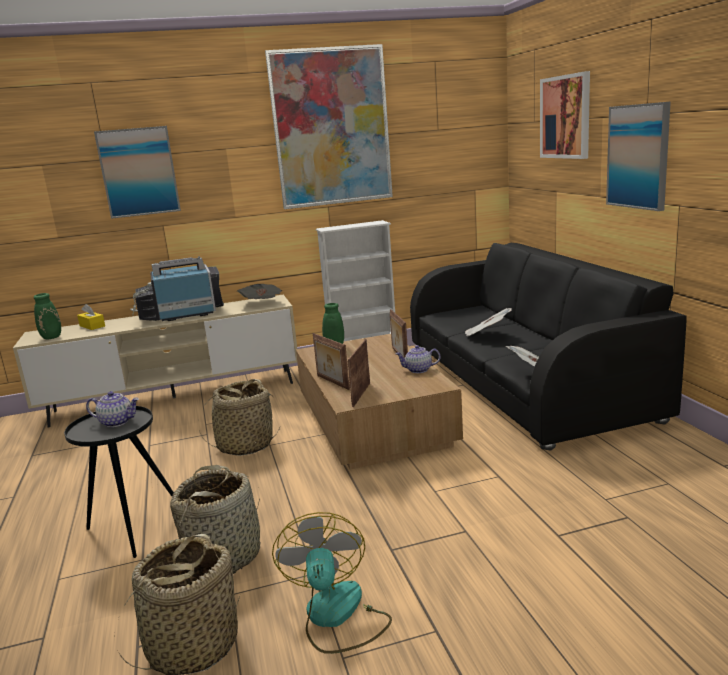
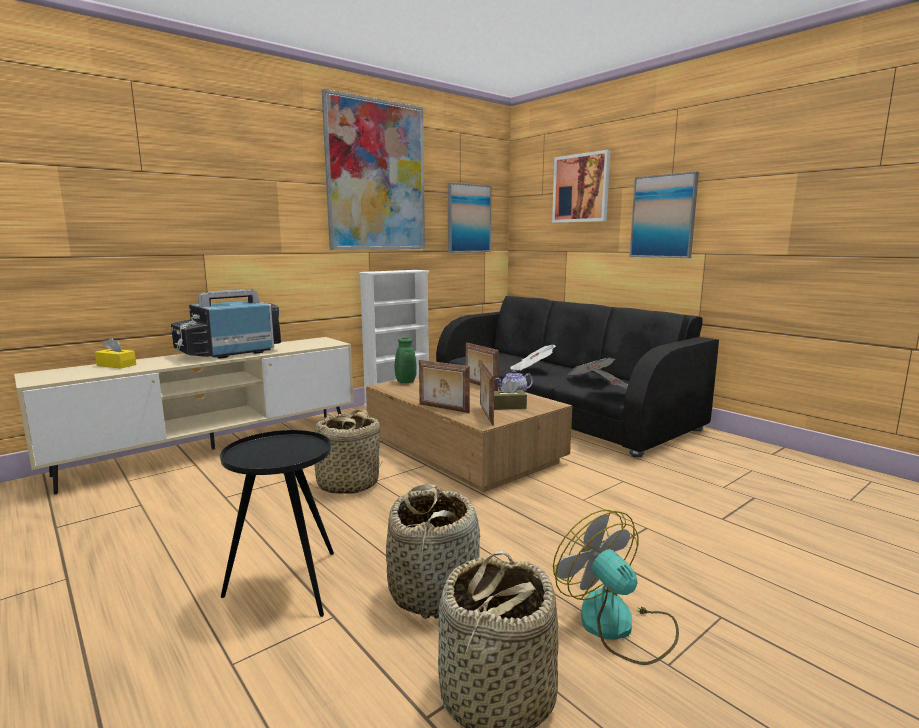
camera: 25 degrees left, 5 degrees down
(53, 337) = (70, 376): green vase -> none
(117, 422) = (282, 447): teapot -> none
(139, 172) = (181, 191): picture -> picture (468, 218)
(262, 304) = (314, 343): newspaper -> newspaper (590, 379)
(394, 385) = (508, 406): none -> brown tissue box

